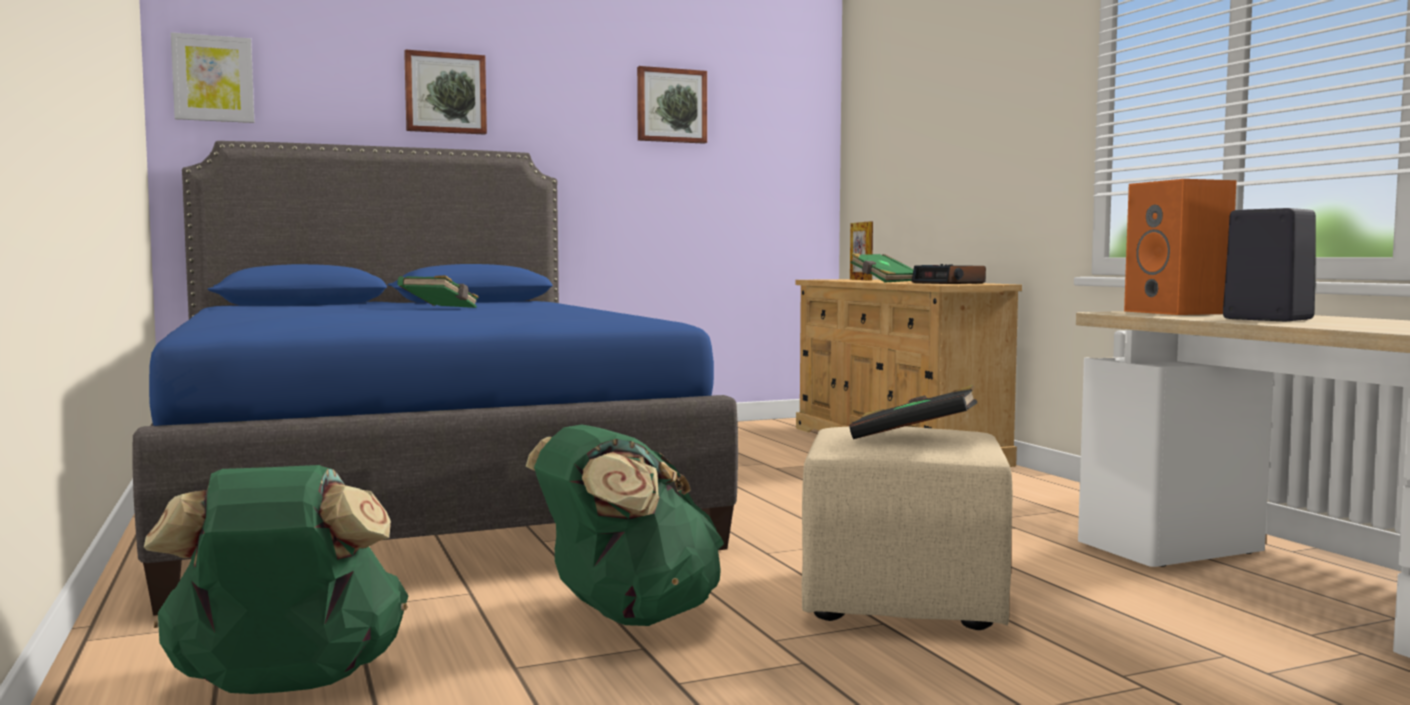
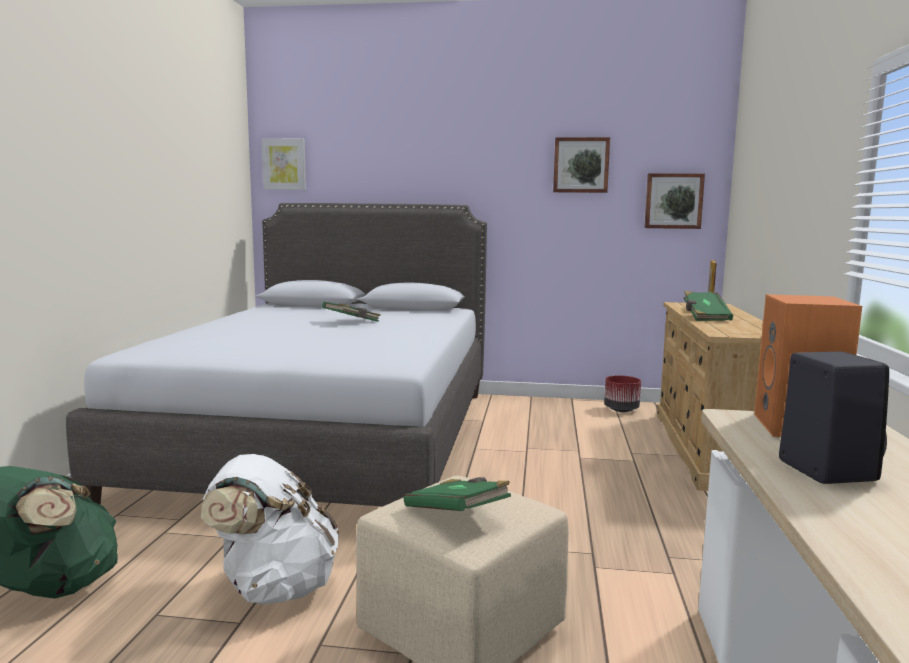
camera: 30 degrees right, 5 degrees up
(416, 495) = (328, 439): blue bed -> grey bed
(445, 93) = (418, 165): picture -> picture (673, 201)
(627, 616) = (274, 588): green backpack -> white backpack
(749, 428) = (621, 410): none -> red planter
(913, 438) = (457, 514): black book -> green book
(949, 283) = (743, 329): alarm clock -> none

